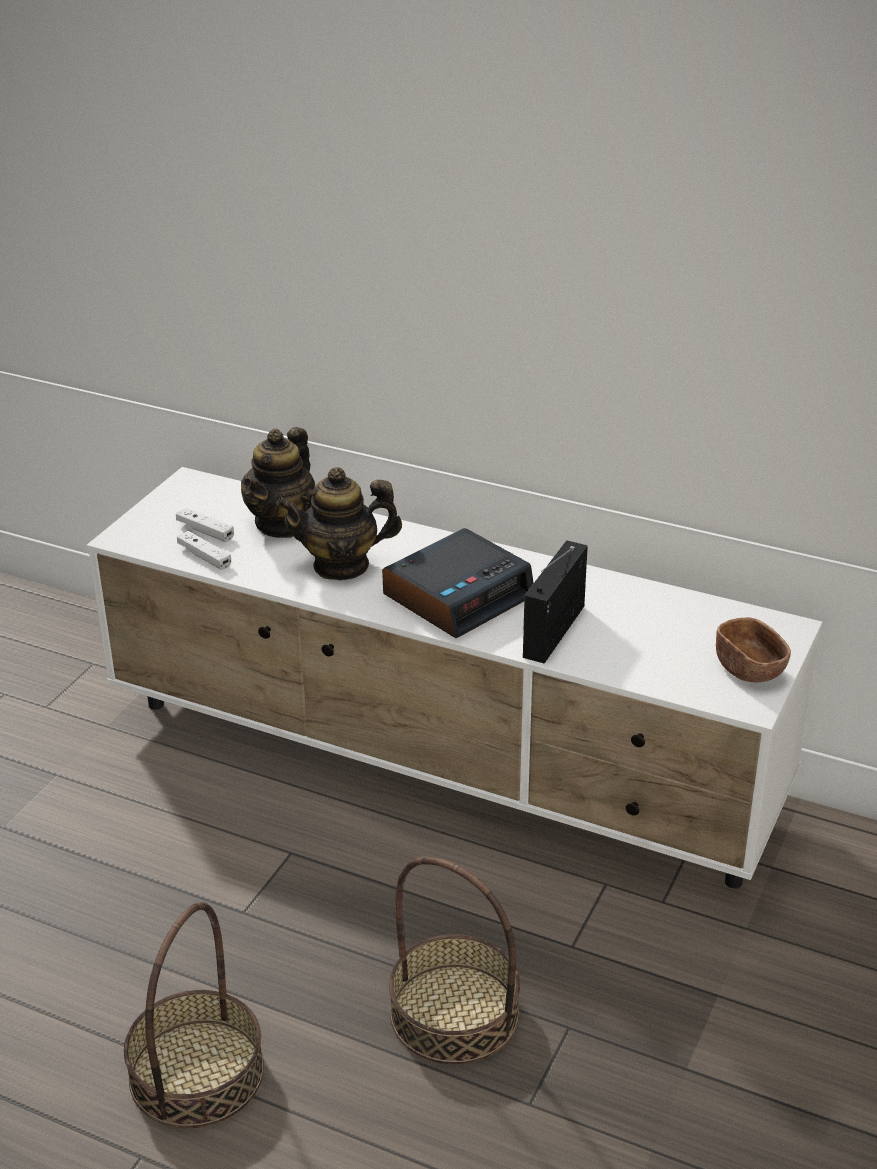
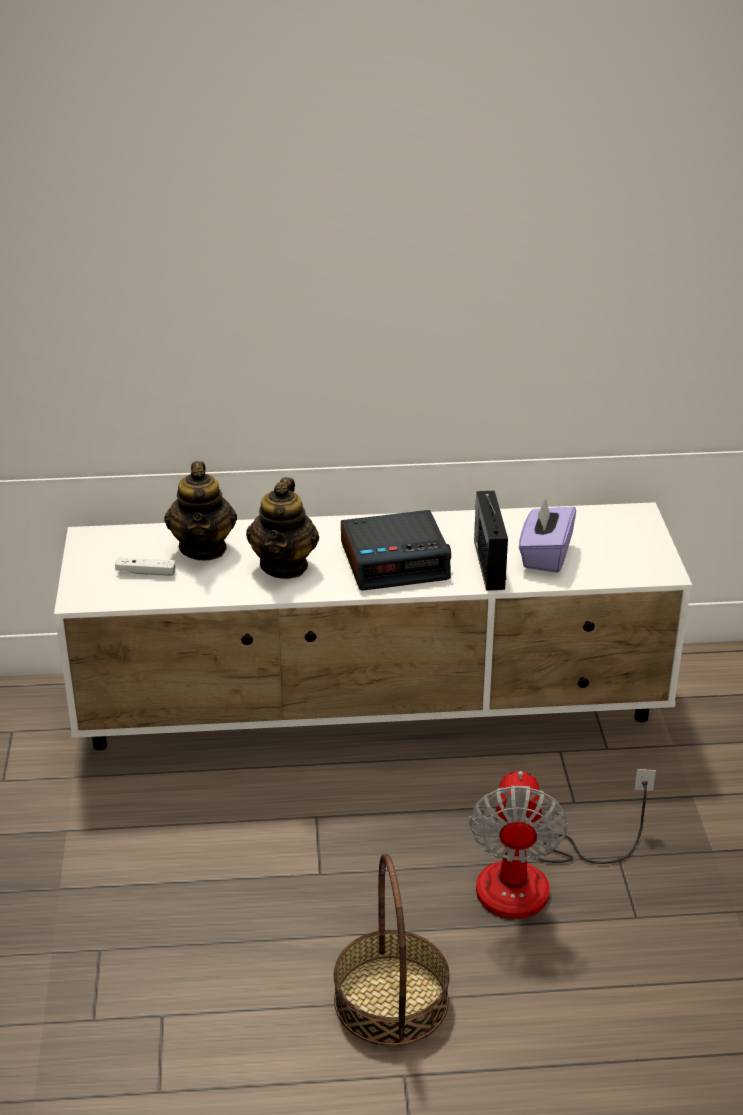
camera: 30 degrees left, 0 degrees up
(204, 557) = (167, 592): white game controller -> none
(341, 565) = (284, 565): teapot -> teapot turned 45 degrees counterclockwise
(455, 1013) = (536, 880): basket -> fan
(458, 595) = (395, 560): alarm clock -> alarm clock turned 60 degrees clockwise
(628, 641) = (545, 555): none -> purple tissue box
(749, 669) = (641, 549): brown bowl -> none

